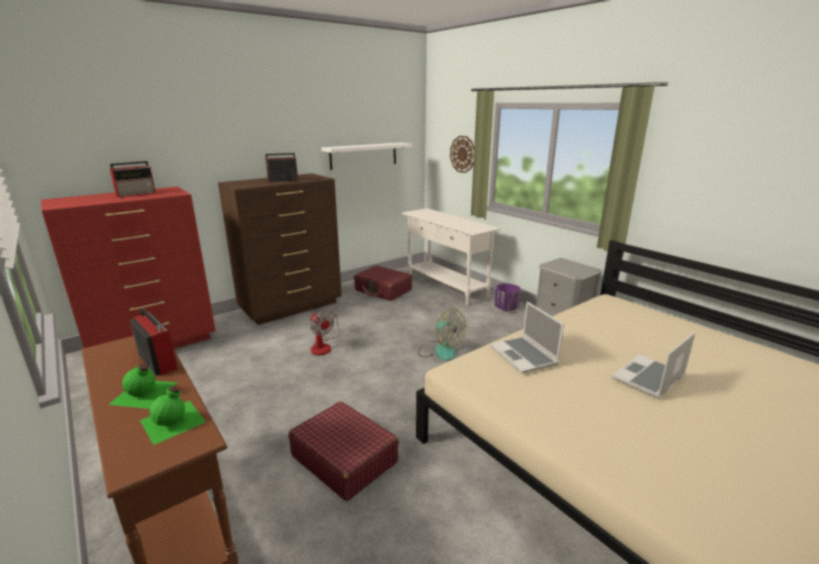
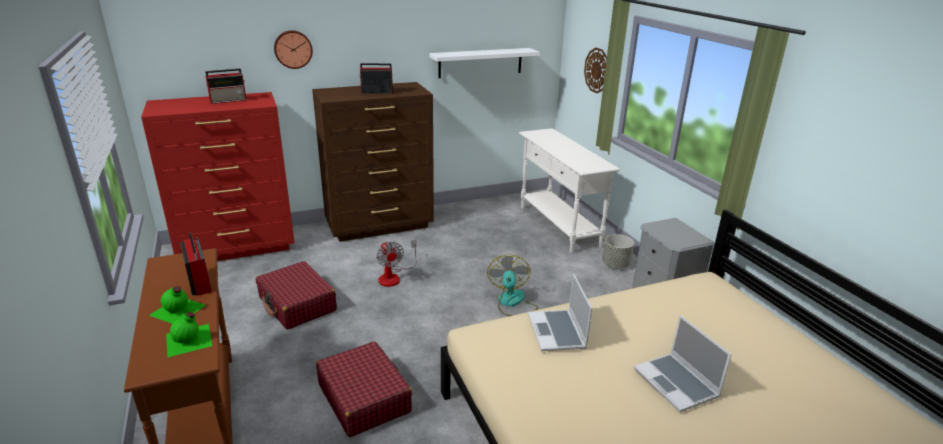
camera: 15 degrees right, 5 degrees up
(196, 144) = (293, 49): none -> wall clock
(383, 290) = (485, 219): red suitcase -> red suitcase (297, 304)
(440, 350) = (512, 303): fan -> fan turned 150 degrees counterclockwise
(506, 308) = (616, 264): purple planter -> grey planter
(648, 378) = (677, 383): laptop -> laptop turned 90 degrees counterclockwise

